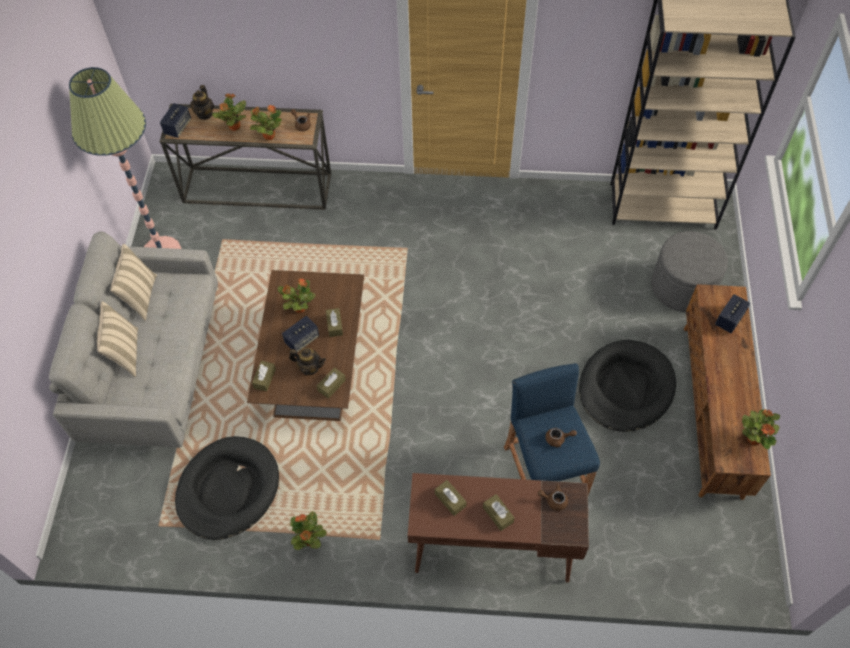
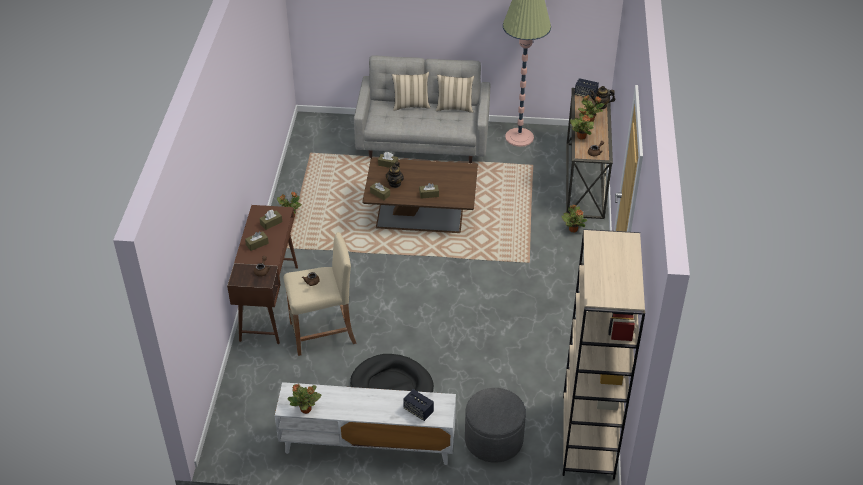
camera: 90 degrees right, 15 degrees down
(228, 489) = (330, 179): black dog bed -> none
(299, 308) = (444, 177): potted plant -> potted plant (573, 229)
(302, 340) = (417, 179): speaker -> none
(544, 473) = (323, 333): blue stool -> beige stool
(713, 409) = (367, 444): brown tv stand -> white tv stand

